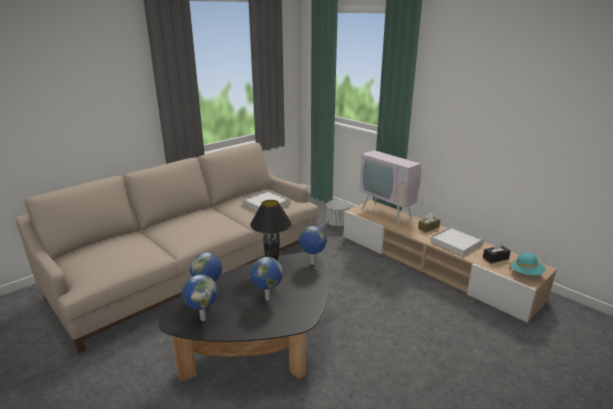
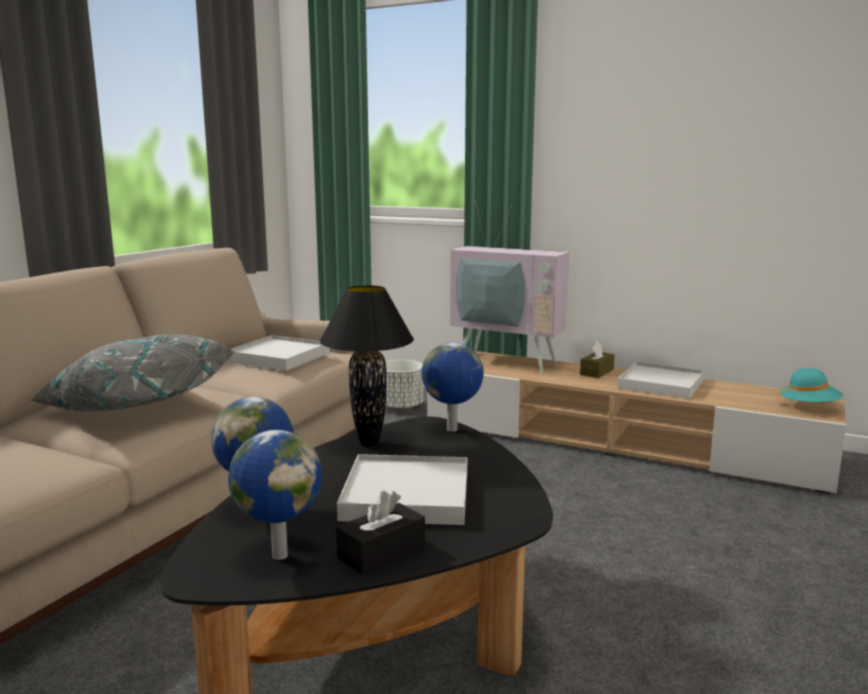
camera: 20 degrees left, 10 degrees down
(192, 229) = (135, 408): none -> grey pillow
(267, 298) = (406, 495): globe -> white tray
(495, 258) = (742, 395): black tissue box -> black tissue box (381, 552)

